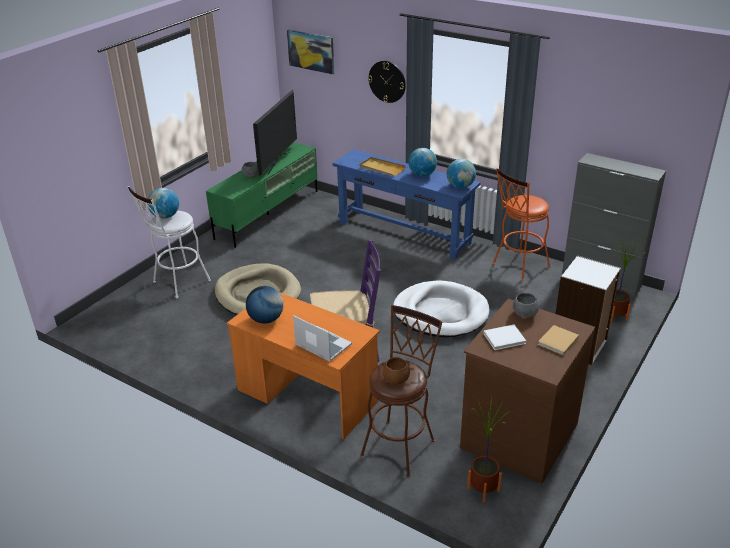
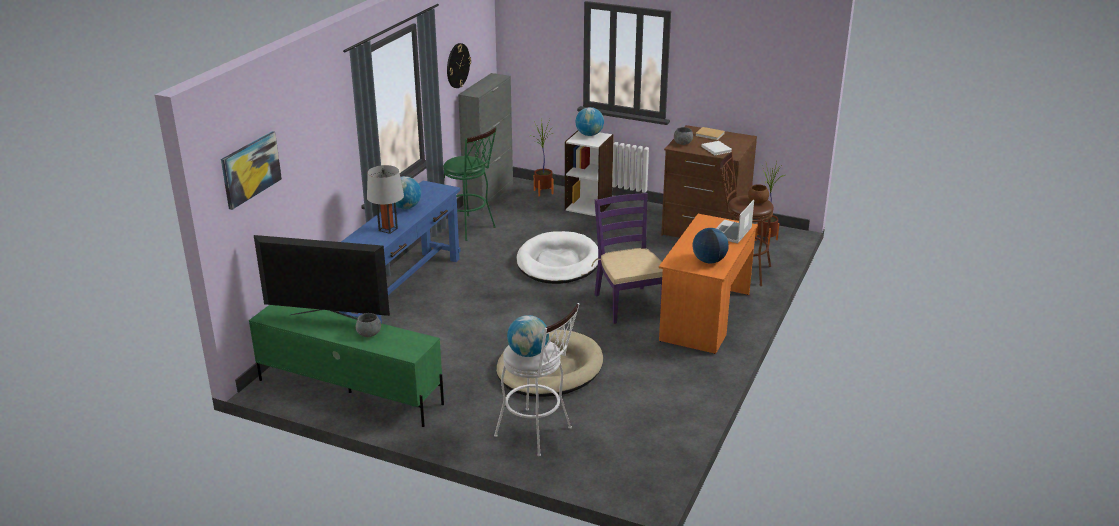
camera: 100 degrees left, 5 degrees down
(381, 168) = (388, 229): beige tray -> grey table lamp
(387, 81) = (327, 144): wall clock -> wall clock (457, 65)
(460, 186) = (434, 188): globe -> globe (589, 134)
(517, 267) = (470, 229): orange stool -> green stool

